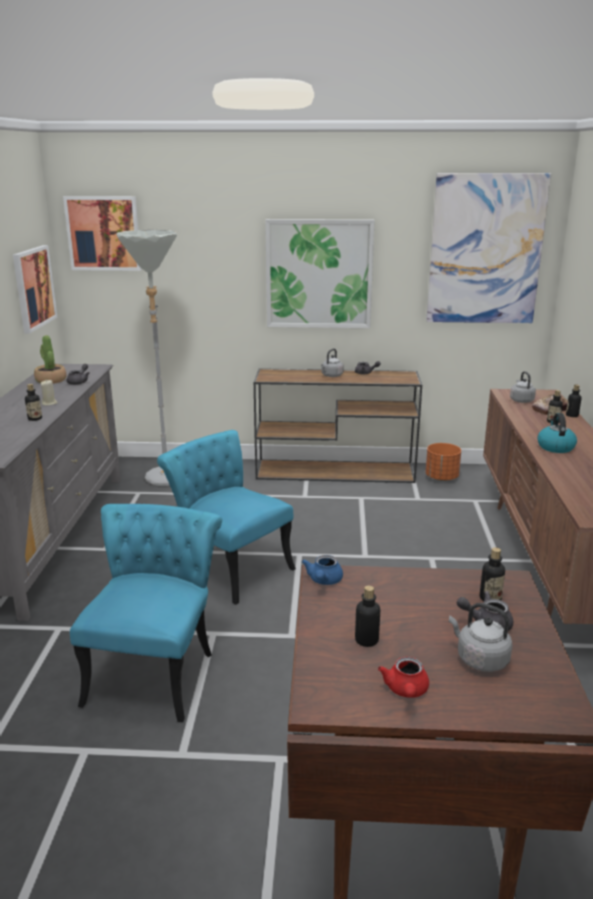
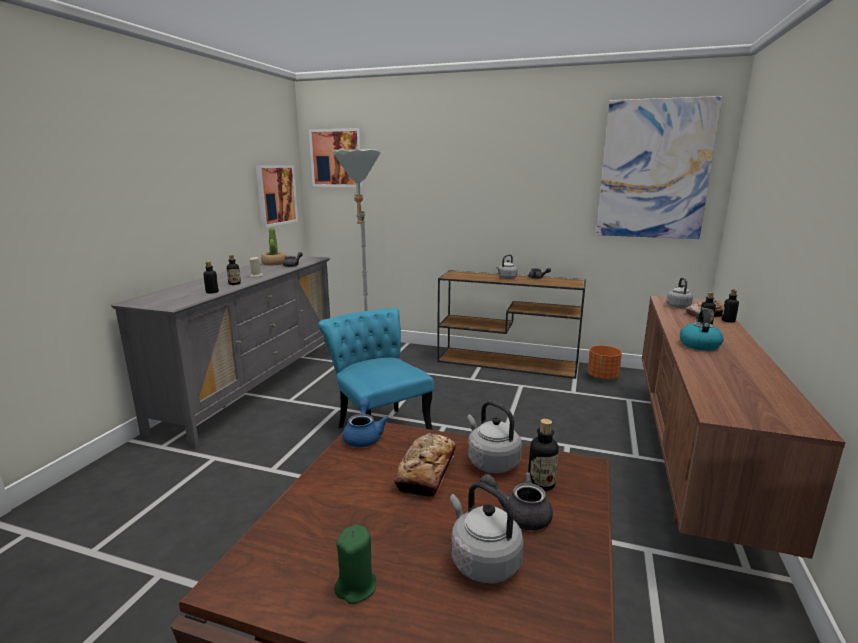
camera: 15 degrees right, 5 degrees down
(155, 669) = (266, 508): turquoise chair -> none
(319, 274) = (502, 191): picture -> none
(323, 581) = (363, 436): blue teapot -> blue teapot turned 150 degrees clockwise
(366, 640) = (358, 509): bottle -> bottle (212, 292)
(398, 603) = (426, 471): none -> bread
(406, 691) = (356, 587): red teapot -> green candle
(443, 587) = (491, 462): none -> grey kettle

